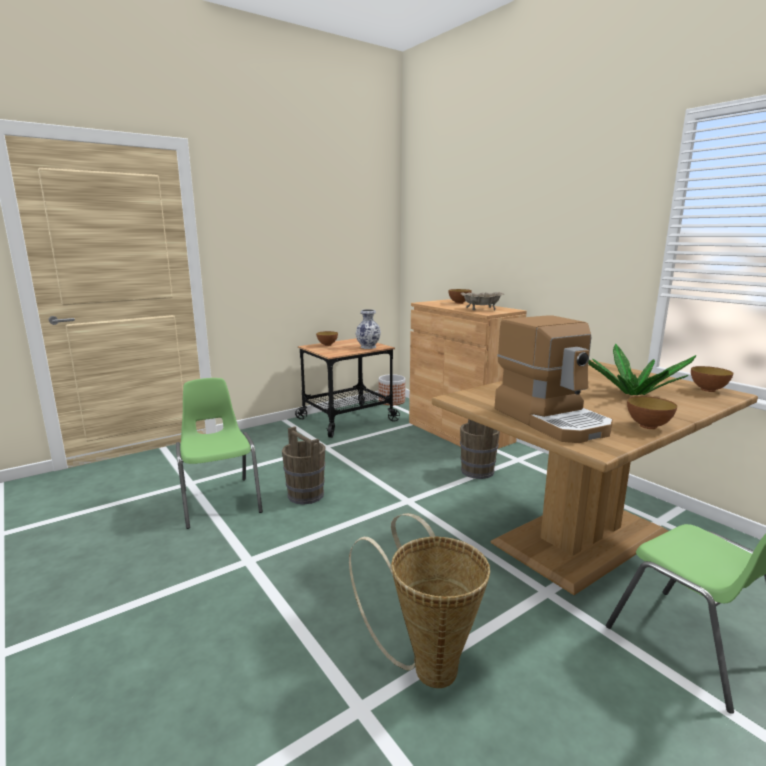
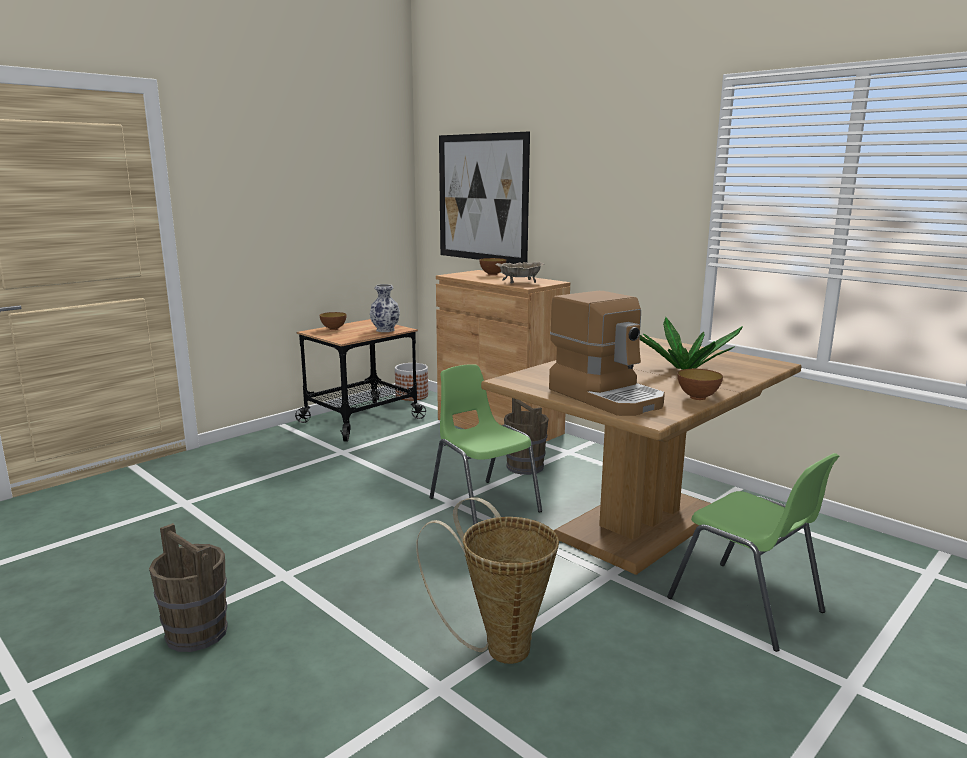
camera: 10 degrees left, 0 degrees up
(220, 501) = (230, 519): green chair -> green chair (483, 504)
(306, 495) = (332, 505): brown bucket -> brown bucket (197, 633)
(454, 238) = (482, 198): none -> picture
(708, 390) = (756, 361): bowl -> none

